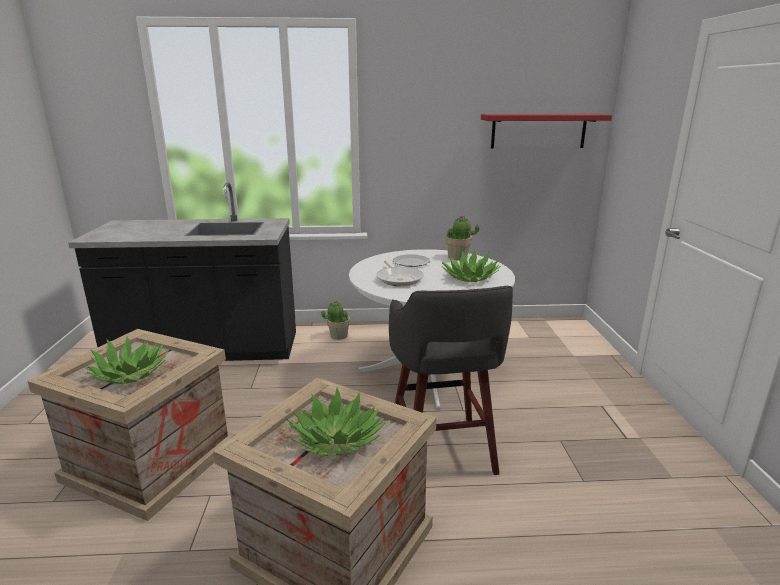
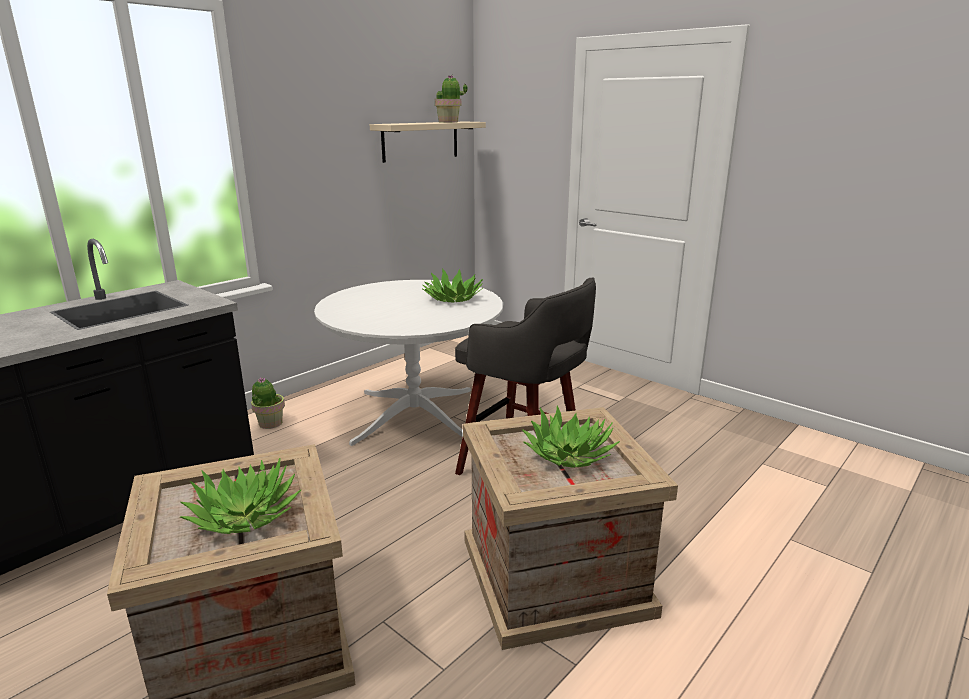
camera: 45 degrees left, 0 degrees up
(399, 279) = (394, 316): frying pan -> none
(411, 262) = (371, 300): plate -> none
(458, 257) = (404, 285): potted plant -> potted plant (448, 122)
(538, 131) = (420, 141): red shelf -> beige shelf

